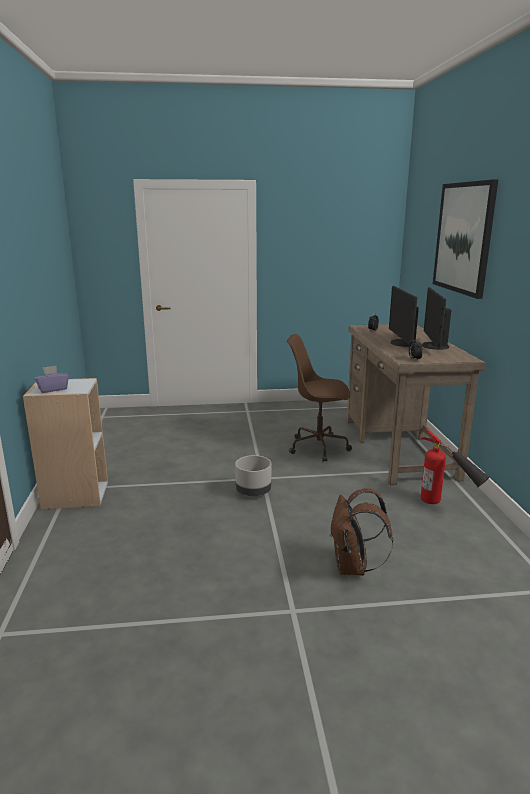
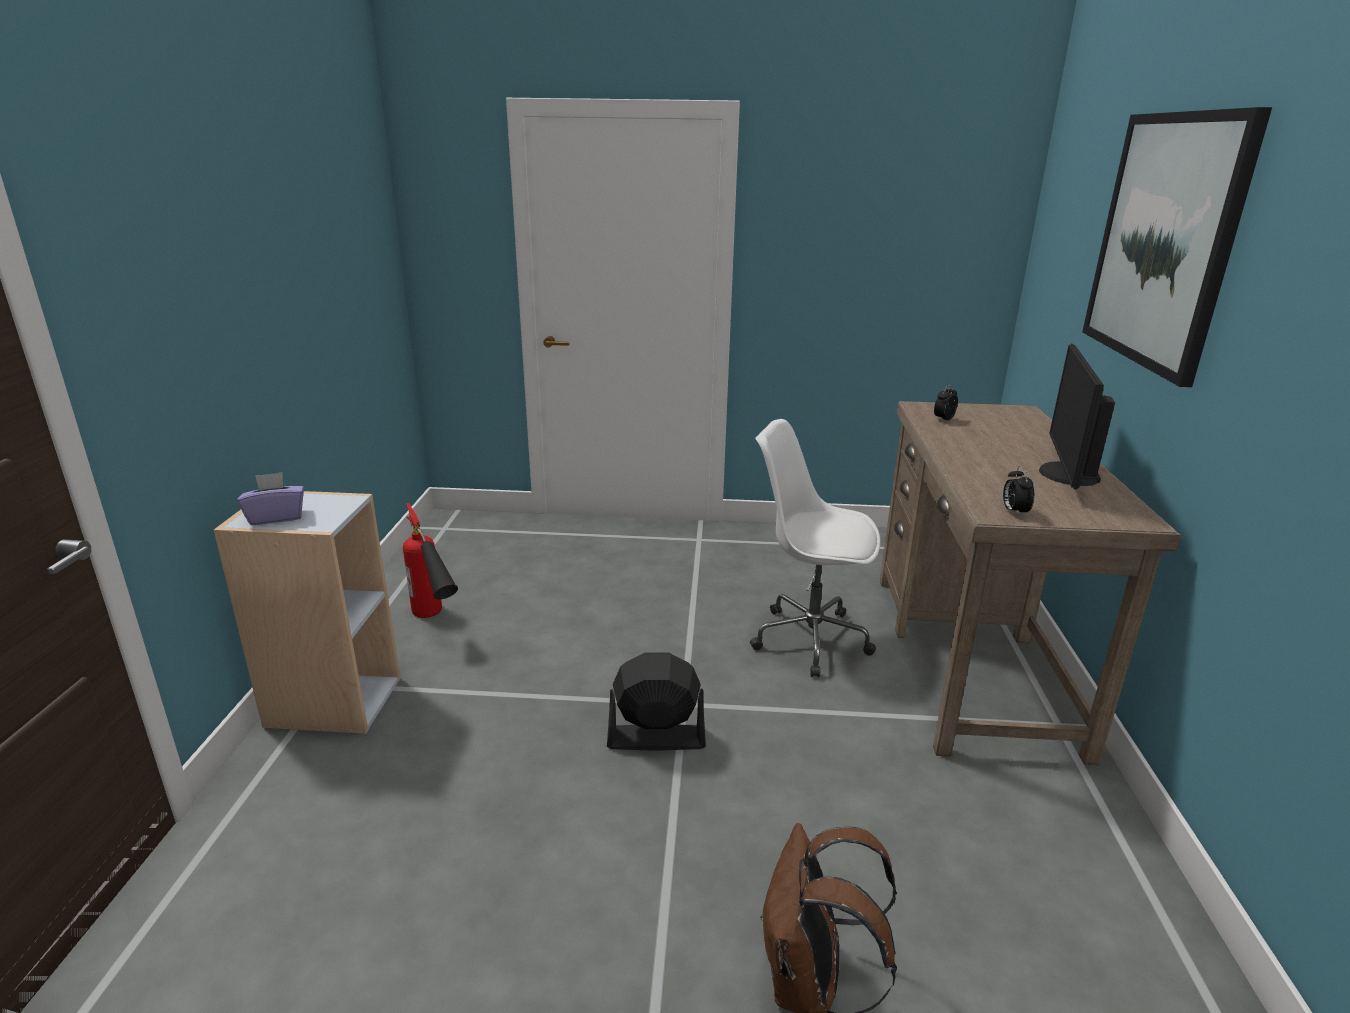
camera: 10 degrees right, 5 degrees up
(253, 492) = (655, 737): grey planter -> black fan
(317, 447) = (807, 639): brown office chair -> white office chair
(402, 343) = (997, 461): monitor -> none
(447, 506) = (1051, 833): fire extinguisher -> fire extinguisher (436, 623)

